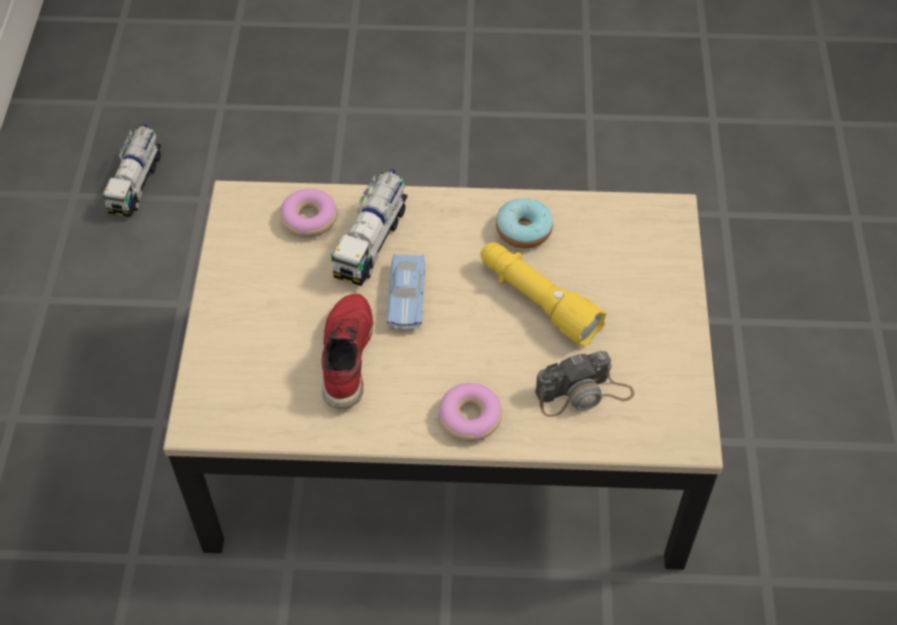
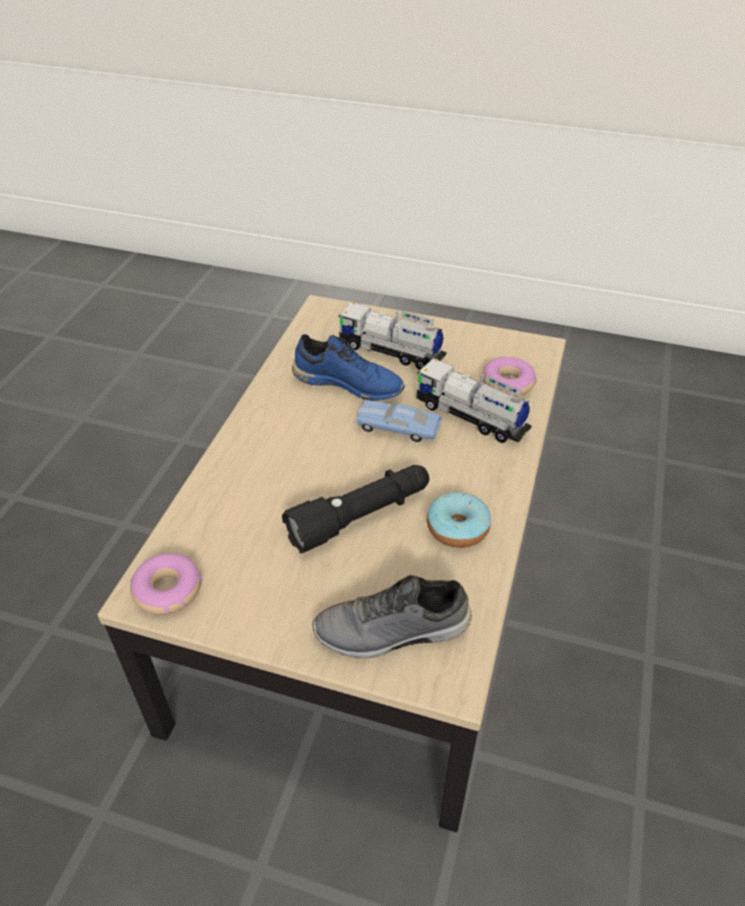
camera: 105 degrees right, 10 degrees down
(136, 183) = (680, 422): toy truck -> toy truck (391, 351)
(345, 356) = (349, 383): red shoe -> blue shoe
(470, 417) = (253, 443): donut -> donut (168, 590)
(537, 301) = (360, 517): yellow flashlight -> black flashlight
(583, 393) = (237, 525): camera -> none
(647, 254) = (392, 632): none -> grey shoe

